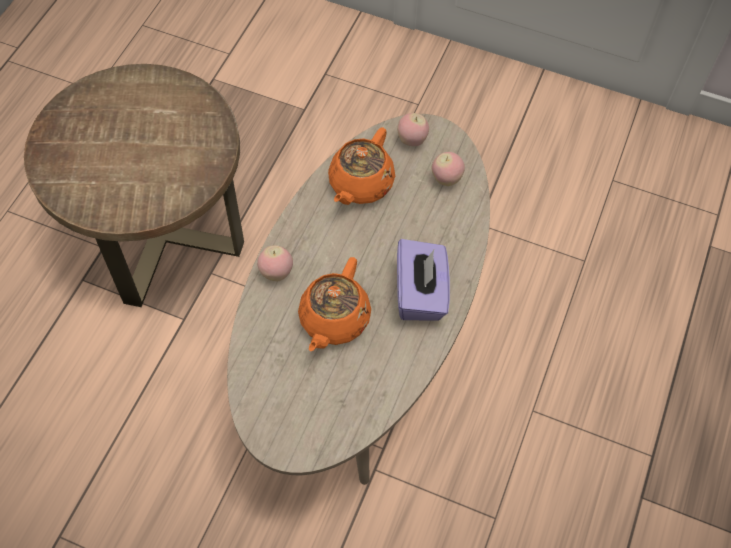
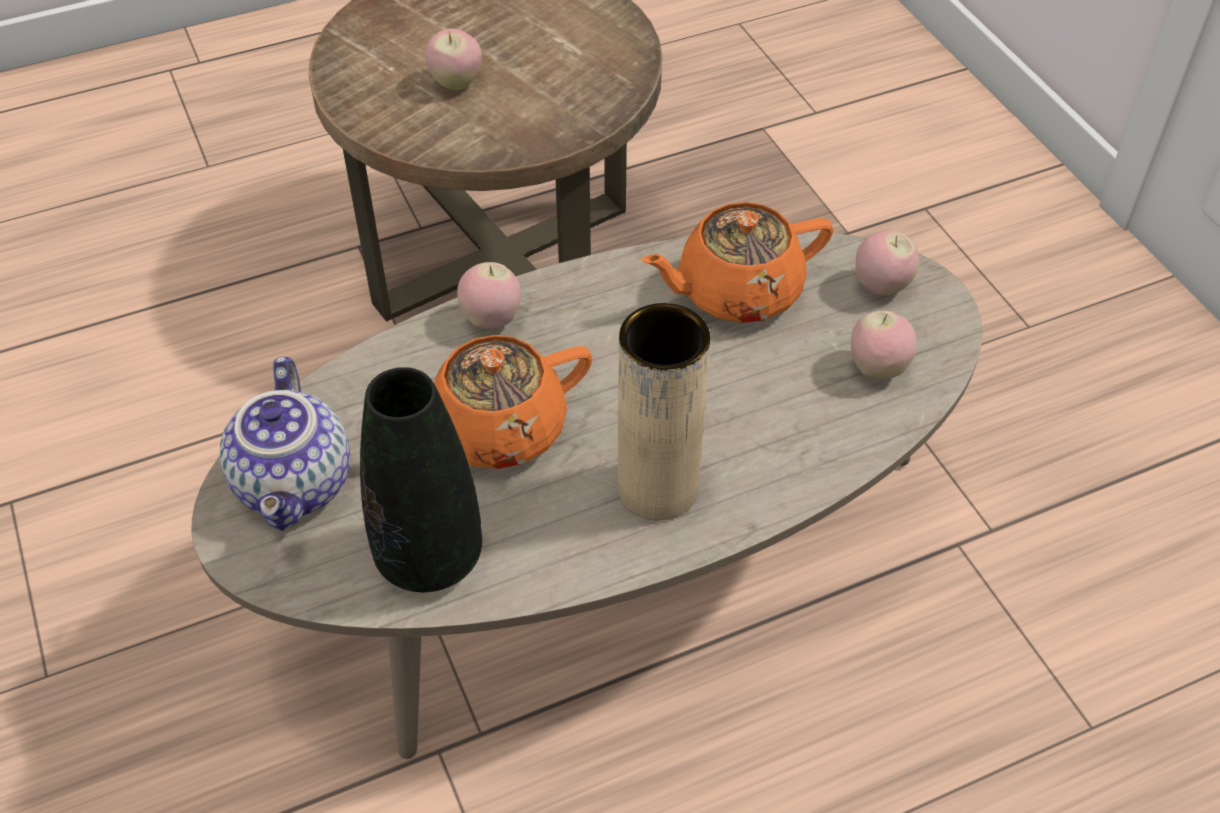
camera: 45 degrees right, 10 degrees down
(135, 169) = (455, 83): none -> apple
(282, 407) = (297, 485): none -> teapot
(369, 392) = (429, 557): none -> black vase
(420, 294) = (657, 489): purple tissue box -> beige vase

